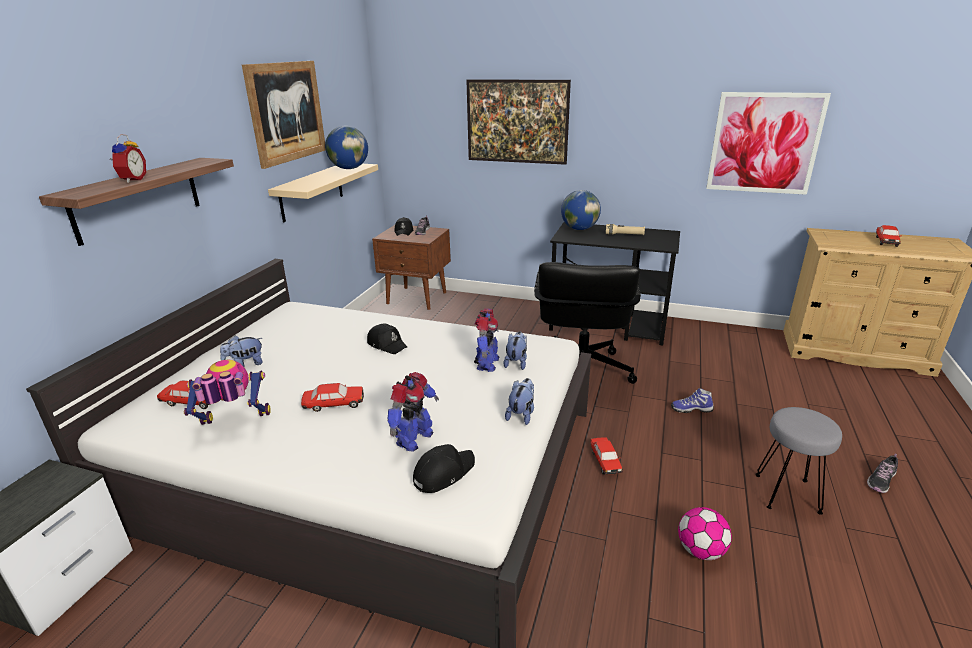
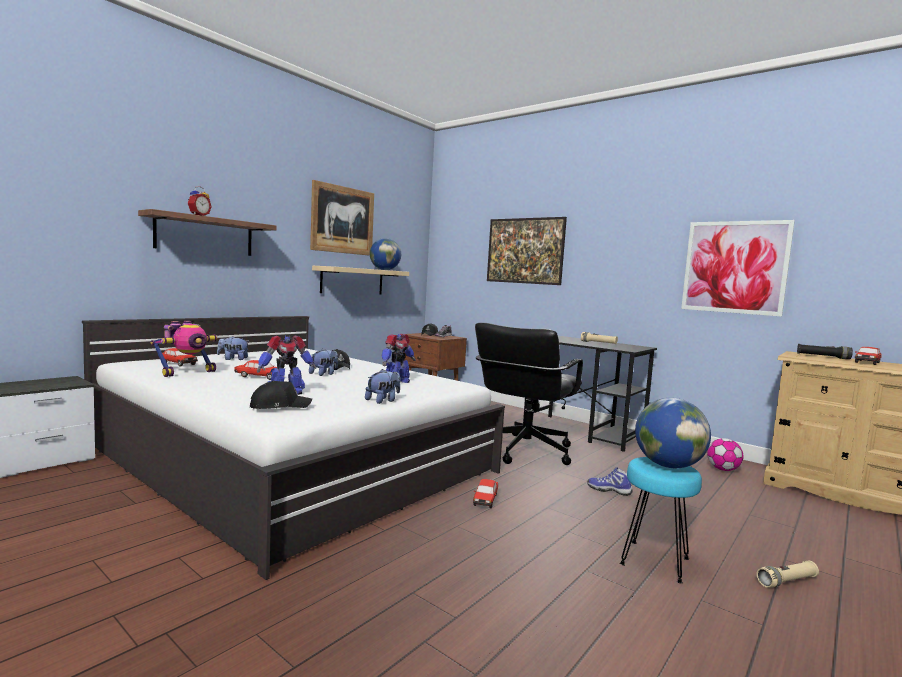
camera: 20 degrees right, 20 degrees down
(234, 424) = (187, 373): toy robot -> toy robot turned 120 degrees clockwise
(516, 362) = (420, 385): plush toy -> plush toy (324, 374)
(579, 229) = (562, 337): globe -> globe (668, 466)
(700, 551) = (514, 570): football -> football (723, 469)
(786, 493) = (653, 561): grey stool -> turquoise stool
(846, 236) = (823, 357): none -> black flashlight
(881, 480) = (787, 581): shoe -> beige flashlight

